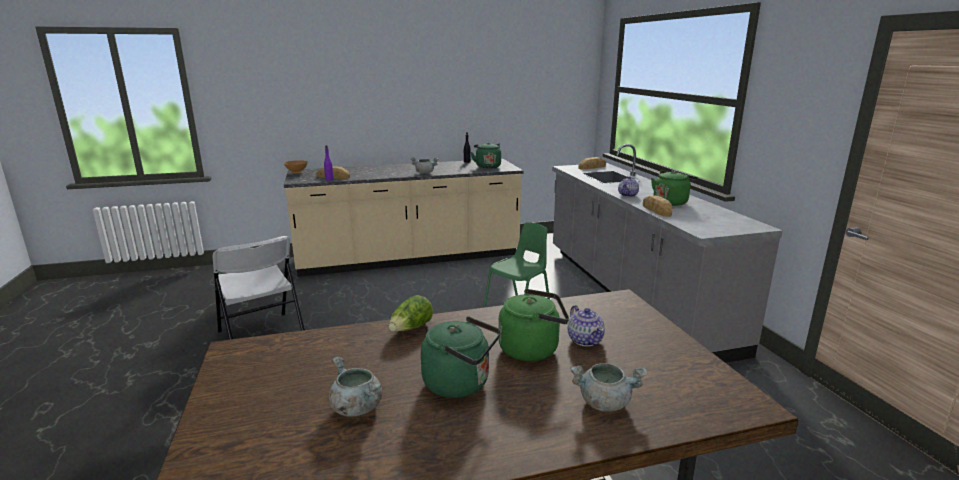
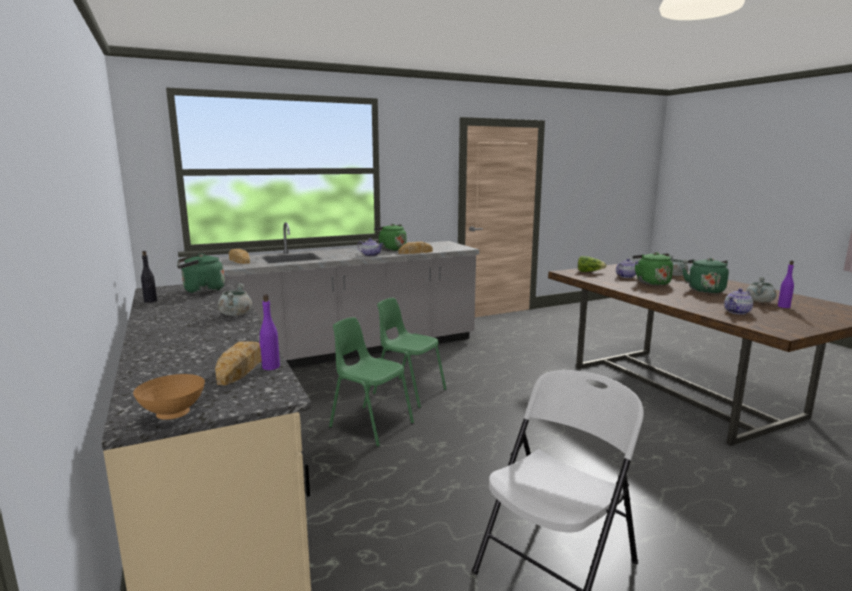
camera: 100 degrees left, 5 degrees down
(311, 418) = (783, 306): none -> purple bottle
(325, 356) = (737, 312): none -> teapot
(411, 329) = (672, 300): lettuce -> lettuce (589, 272)
(460, 296) = (370, 425): none -> green chair

